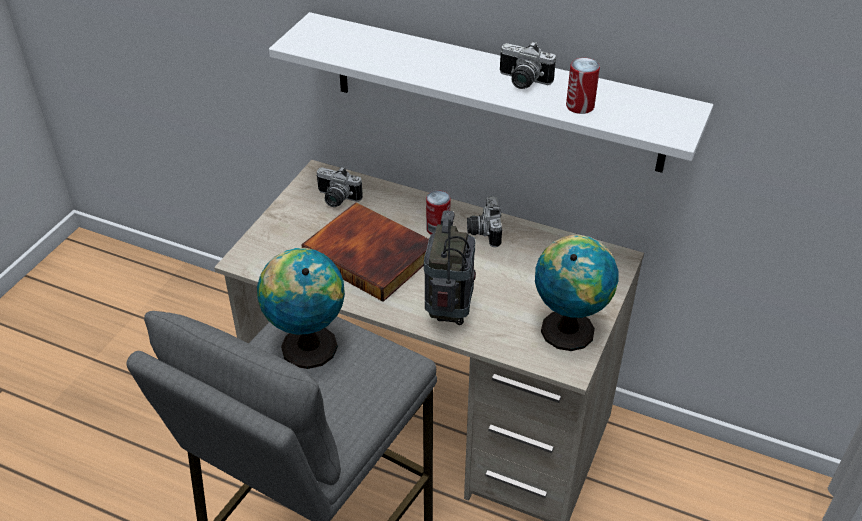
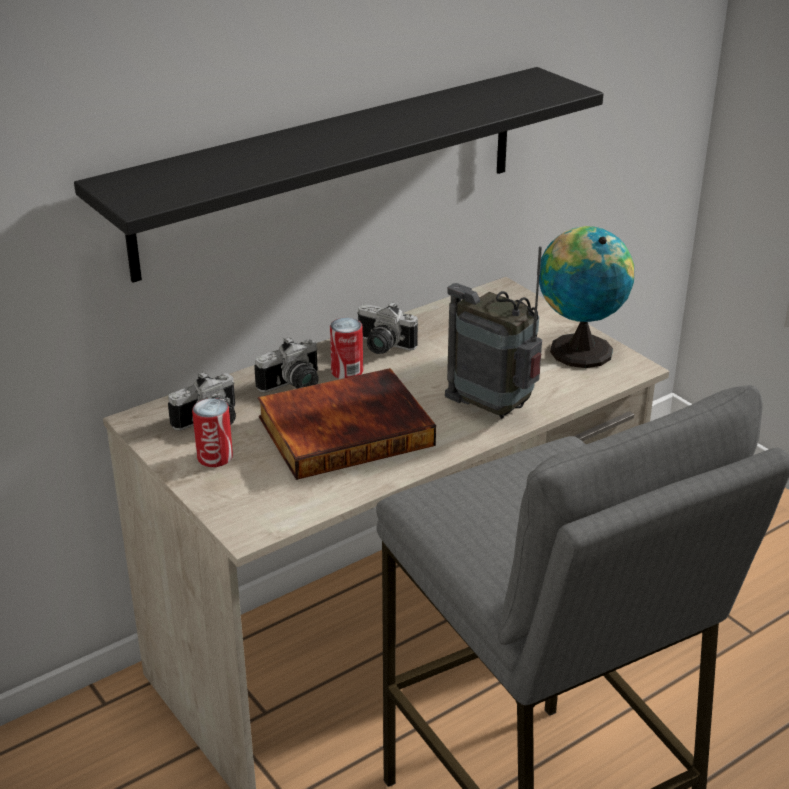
camera: 60 degrees left, 10 degrees down
(307, 345) = (486, 505): globe -> none
(495, 92) = (331, 170): white shelf -> black shelf
(522, 82) = (401, 120): camera -> camera (294, 386)
(580, 106) = (478, 110): can -> can (215, 457)

